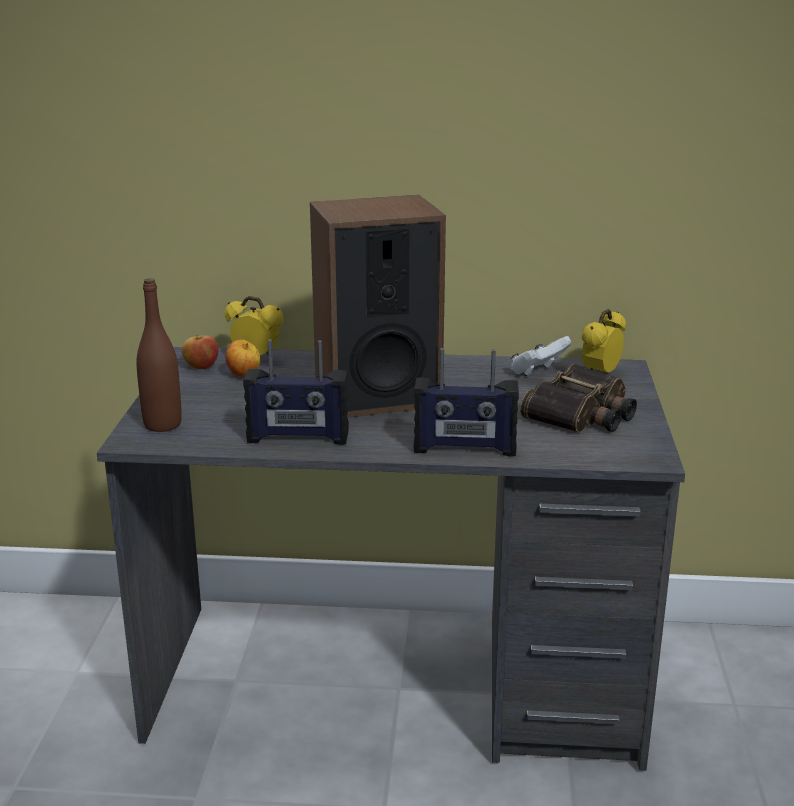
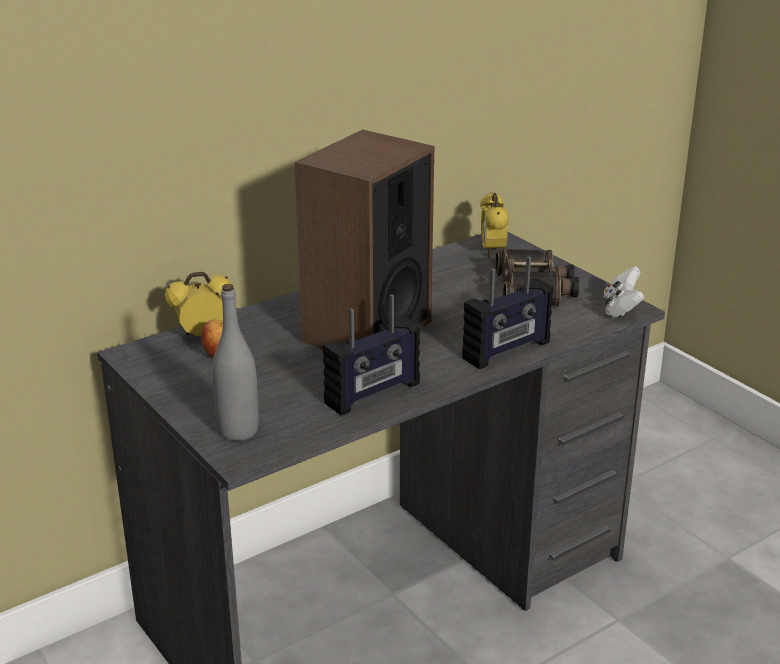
camera: 40 degrees left, 5 degrees up
(162, 425) = (238, 431): brown bottle -> grey bottle
(201, 366) = (165, 362): apple -> none
(538, 372) = (448, 265): white game controller -> white game controller (621, 309)

